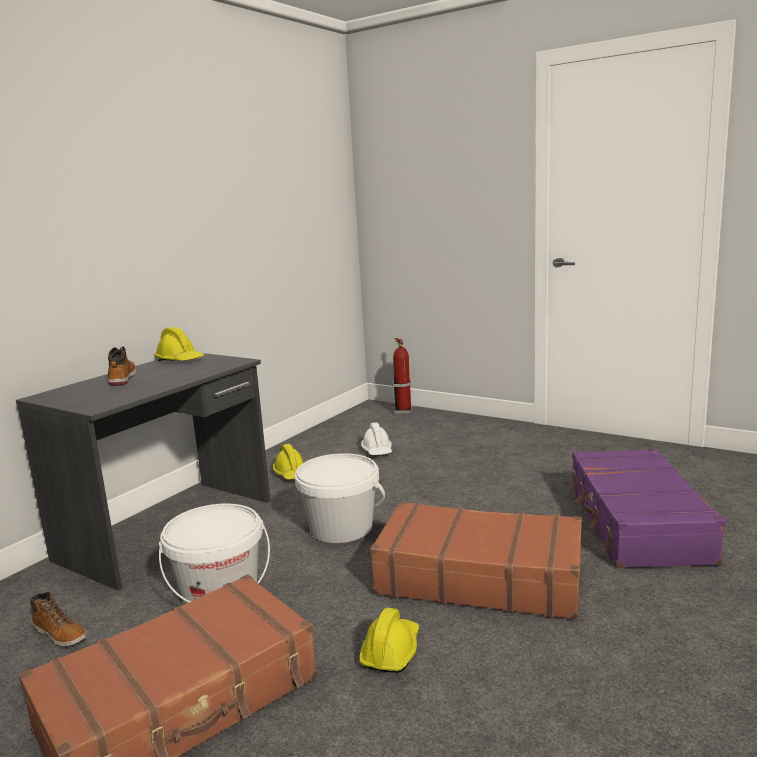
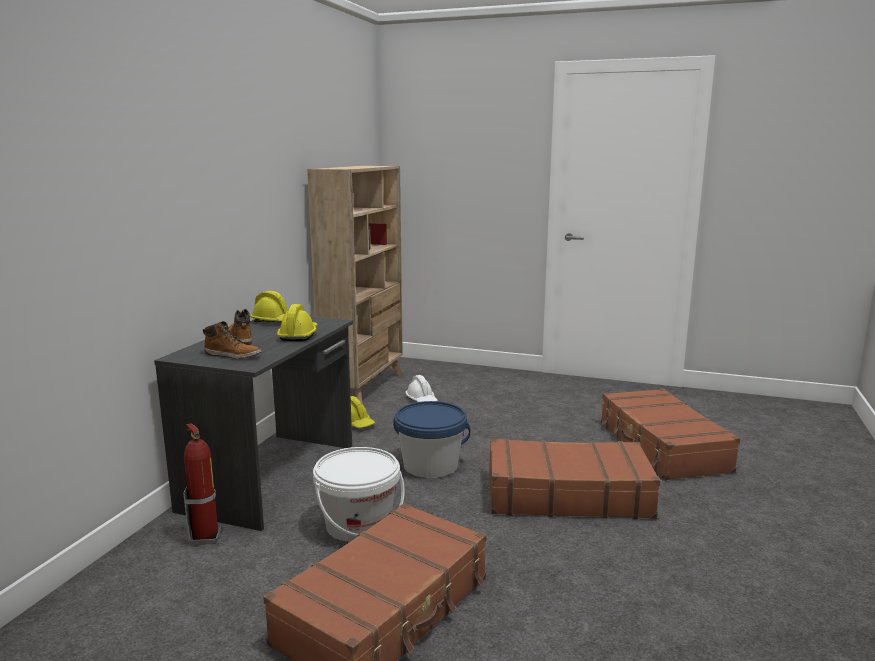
camera: 15 degrees left, 0 degrees up
(61, 634) = (234, 571): boot -> boot (233, 355)
(324, 435) = (364, 388): none -> beige bookcase
(341, 528) = (430, 465): white bucket -> blue bucket
(391, 651) = (531, 554): yellow hard hat -> yellow hard hat (298, 335)
(403, 411) = (423, 365): fire extinguisher -> fire extinguisher (206, 537)
(636, 523) = (661, 447): purple suitcase -> brown suitcase

